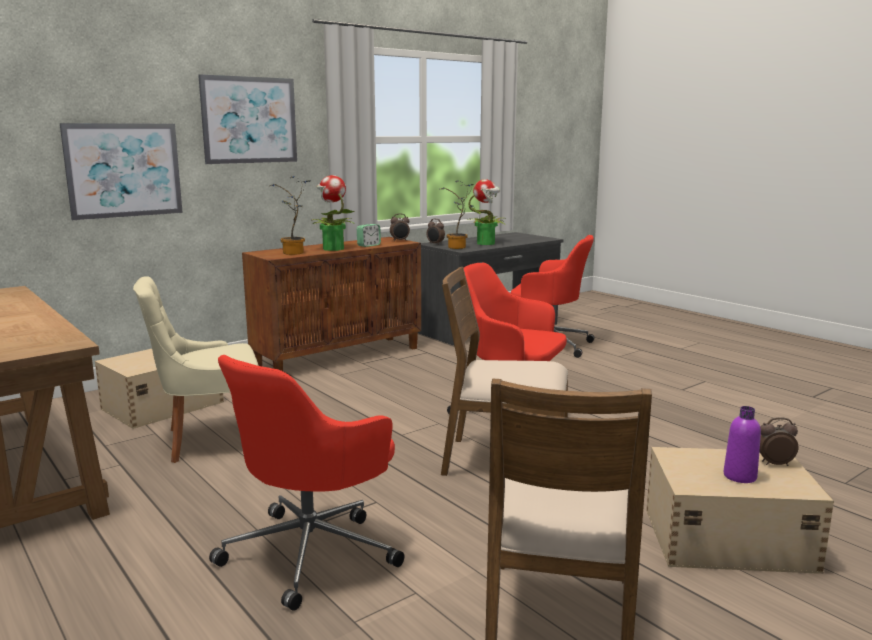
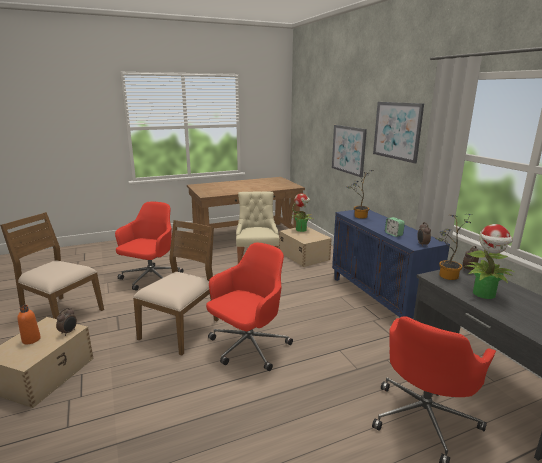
camera: 105 degrees right, 5 degrees up
(312, 551) = (150, 279): red office chair -> red office chair turned 60 degrees clockwise
(332, 249) = (377, 225): potted plant -> potted plant (301, 229)
(339, 357) = (379, 299): brown cabinet -> blue cabinet
(739, 476) = (31, 340): purple bottle -> orange bottle
(774, 463) = (23, 357): alarm clock -> alarm clock (68, 332)

